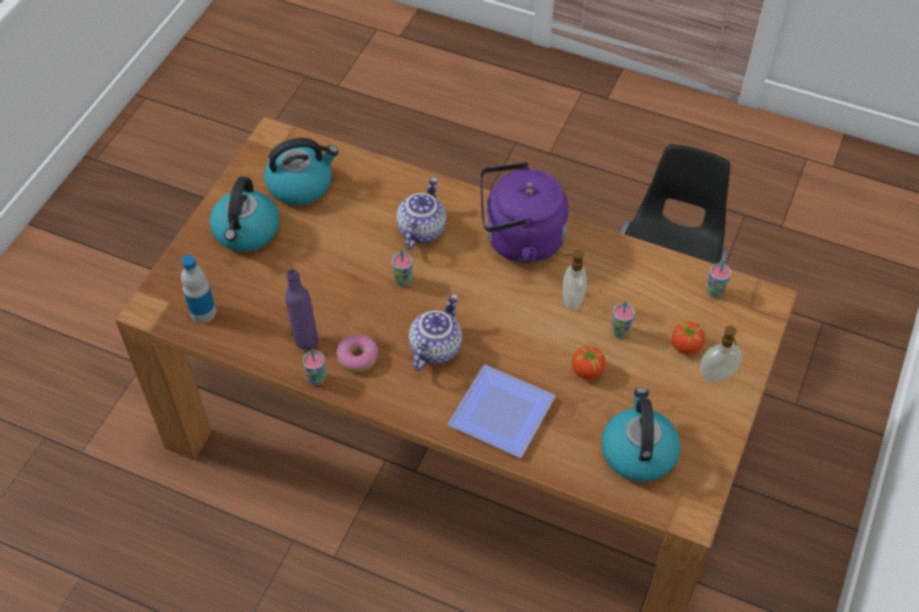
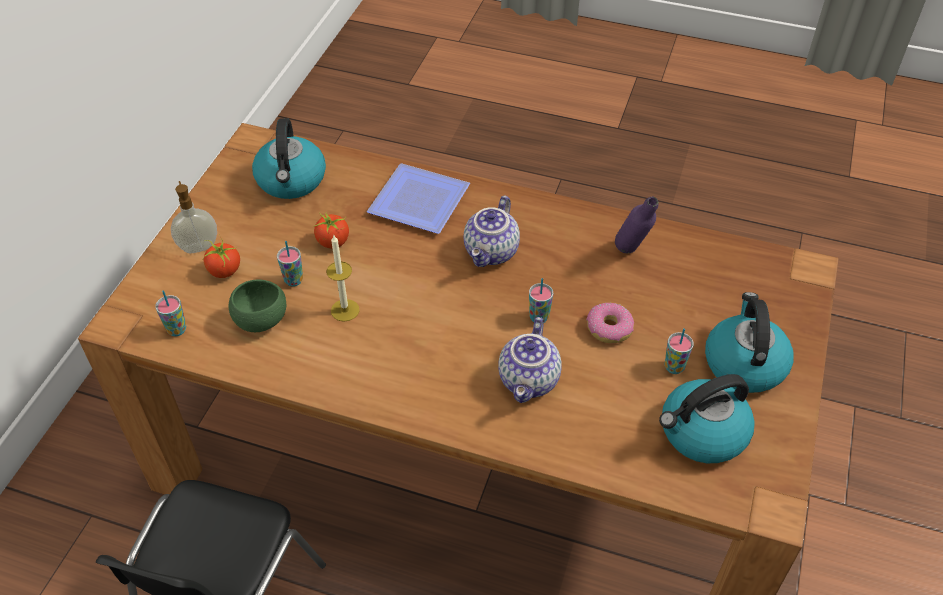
camera: 175 degrees right, 5 degrees down
(203, 312) = (749, 270): bottle -> none
(317, 379) = (605, 218): cup -> cup (674, 367)
(358, 357) = (569, 239): donut -> donut (609, 328)
(519, 240) = (405, 376): purple kettle -> none
(571, 299) = (345, 310): soap dispenser -> candle
(643, 295) = (261, 321): none -> green bowl

